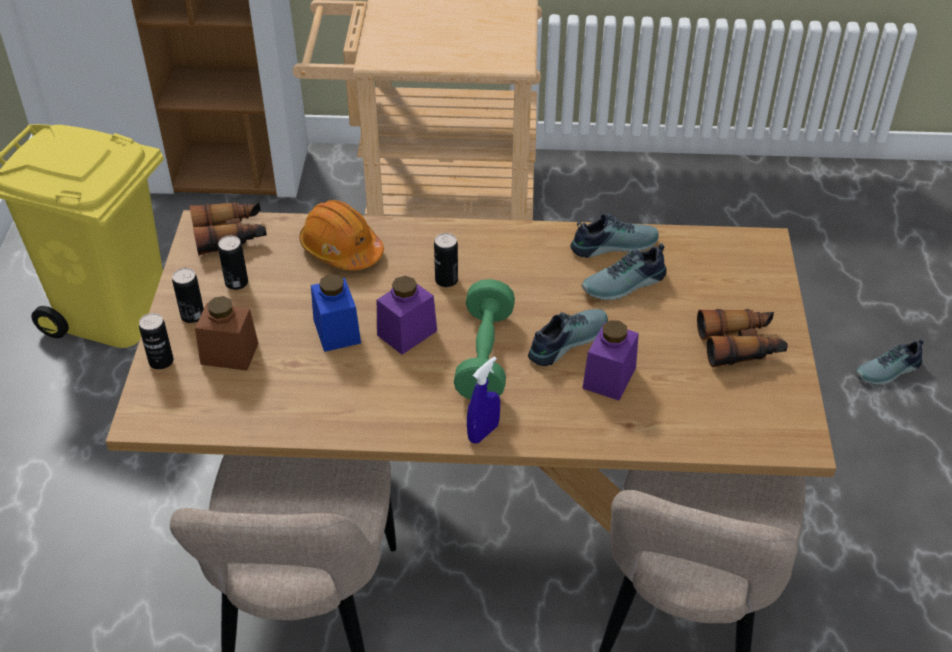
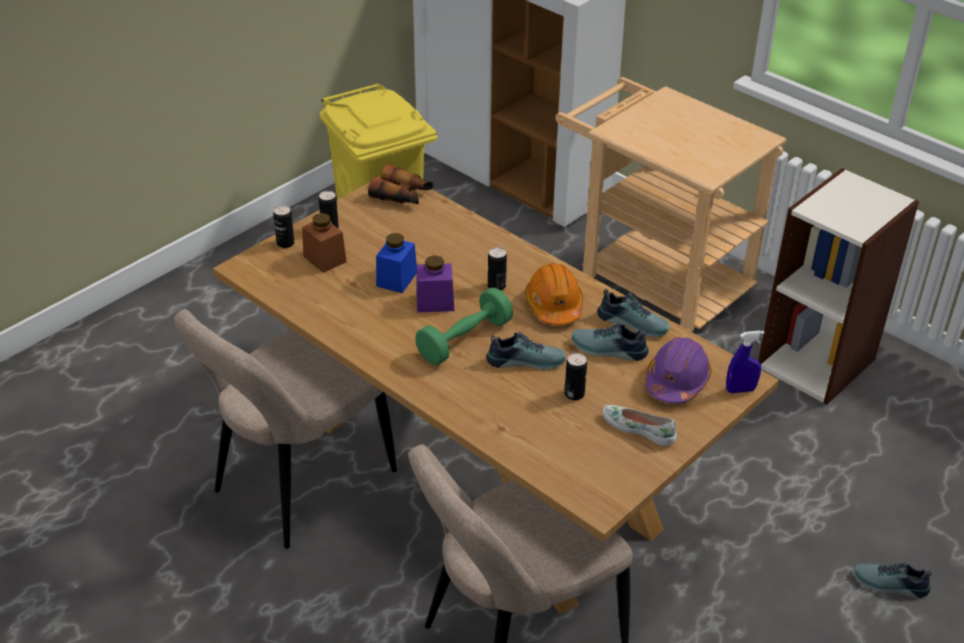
camera: 40 degrees right, 5 degrees down
(236, 283) = (374, 223): can -> can (574, 394)
(341, 249) = (456, 236): orange hard hat -> orange hard hat (554, 305)
(483, 433) = (409, 380): blue spray bottle -> blue spray bottle (740, 390)
(609, 378) = (525, 396): purple jar -> none
(642, 209) = (817, 362): none -> bookcase
(715, 280) = (676, 381): none -> purple hard hat
(740, 345) = (639, 428): binoculars -> white shoe

